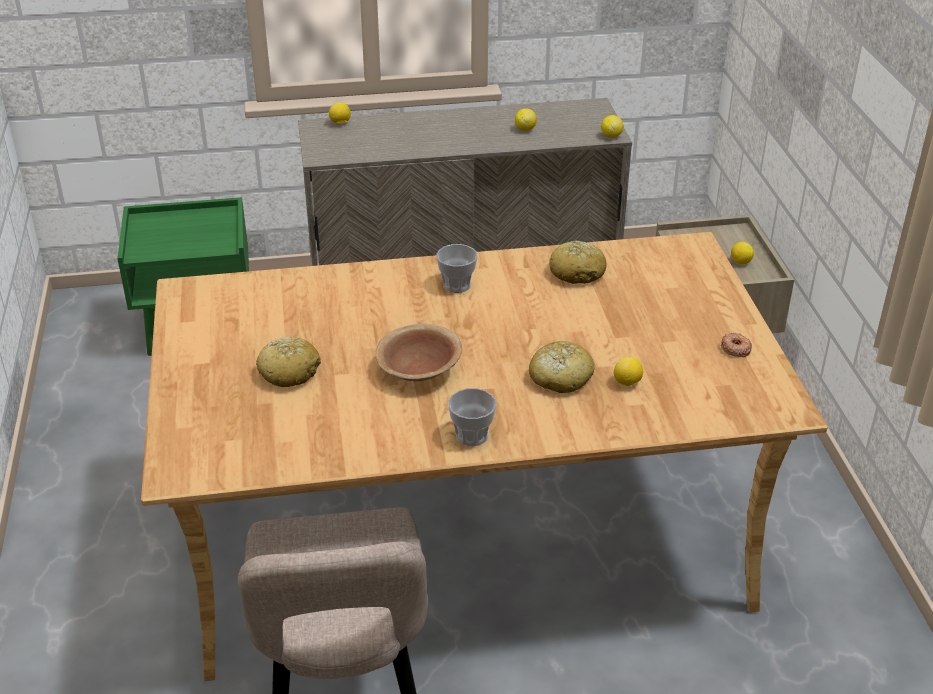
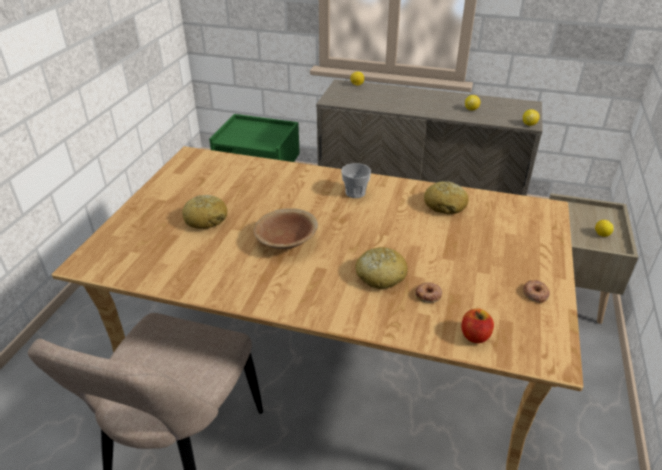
camera: 25 degrees right, 0 degrees up
(472, 435) = (285, 298): cup -> none
(627, 383) = (428, 295): lemon -> donut
(701, 410) = (475, 336): none -> apple

